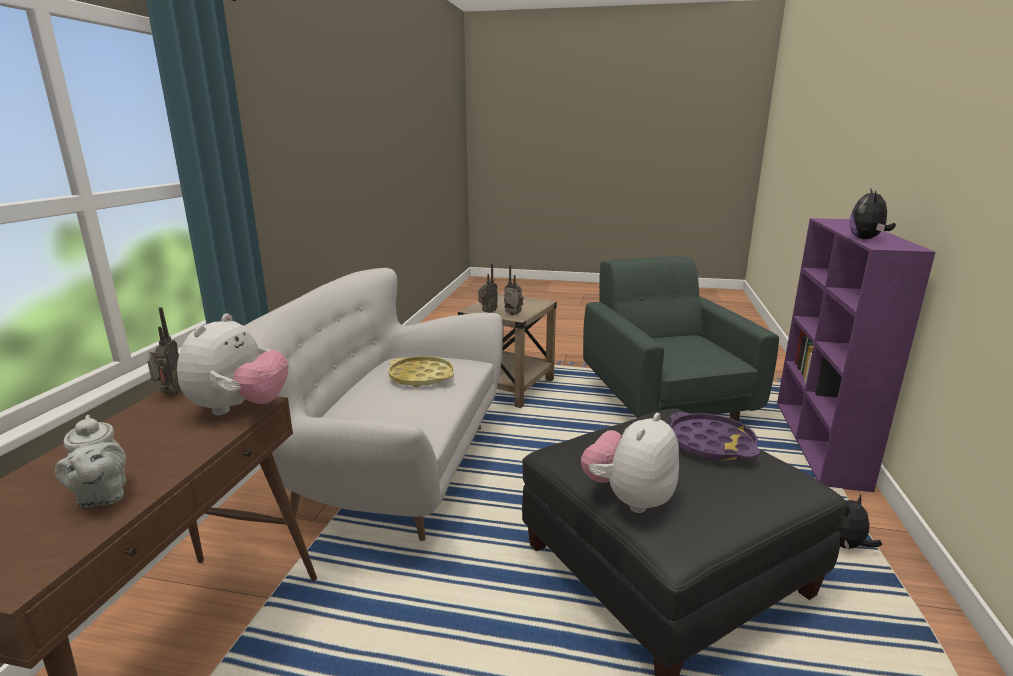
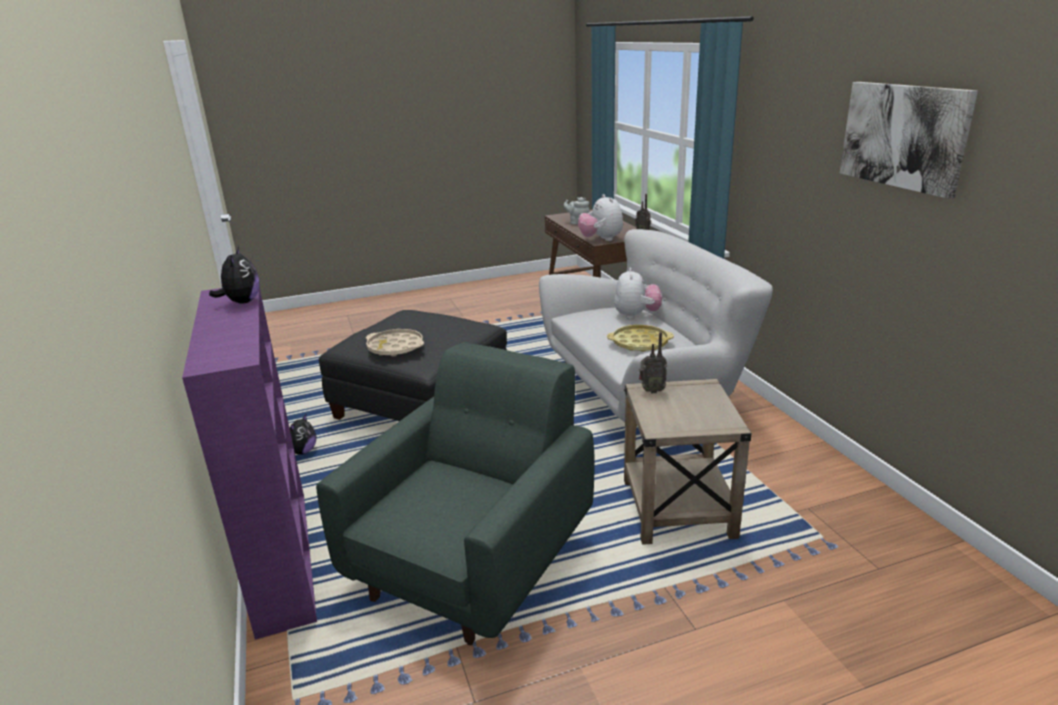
camera: 150 degrees right, 5 degrees up
(337, 125) = (904, 136): none -> picture
(487, 312) = (682, 385): radio -> none
(629, 498) = (432, 315): plush toy -> plush toy (636, 315)
(665, 402) = (474, 560): green armchair -> green armchair turned 105 degrees counterclockwise
(711, 444) = (395, 347): purple tray -> beige tray

